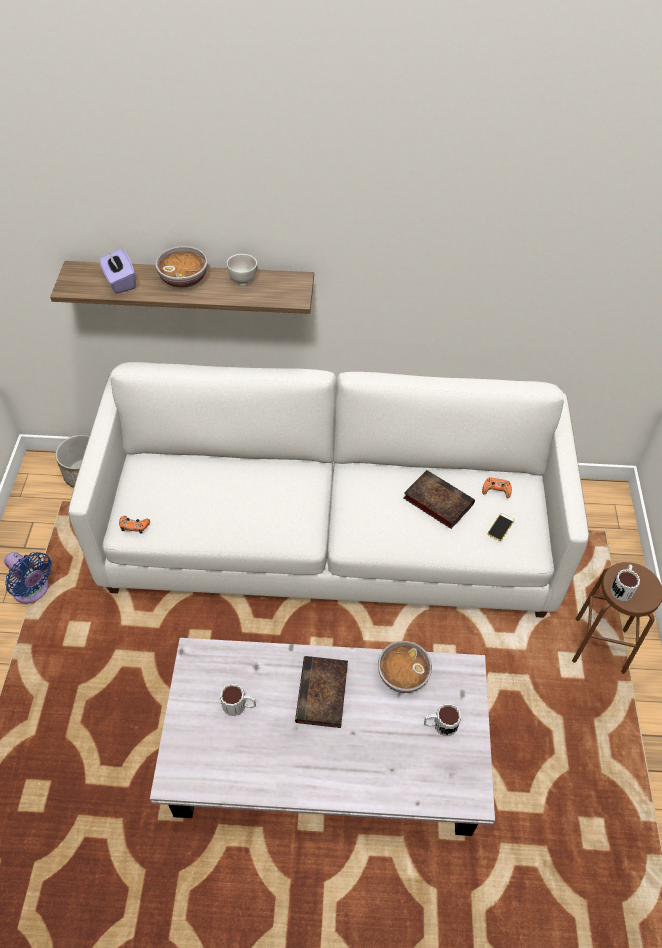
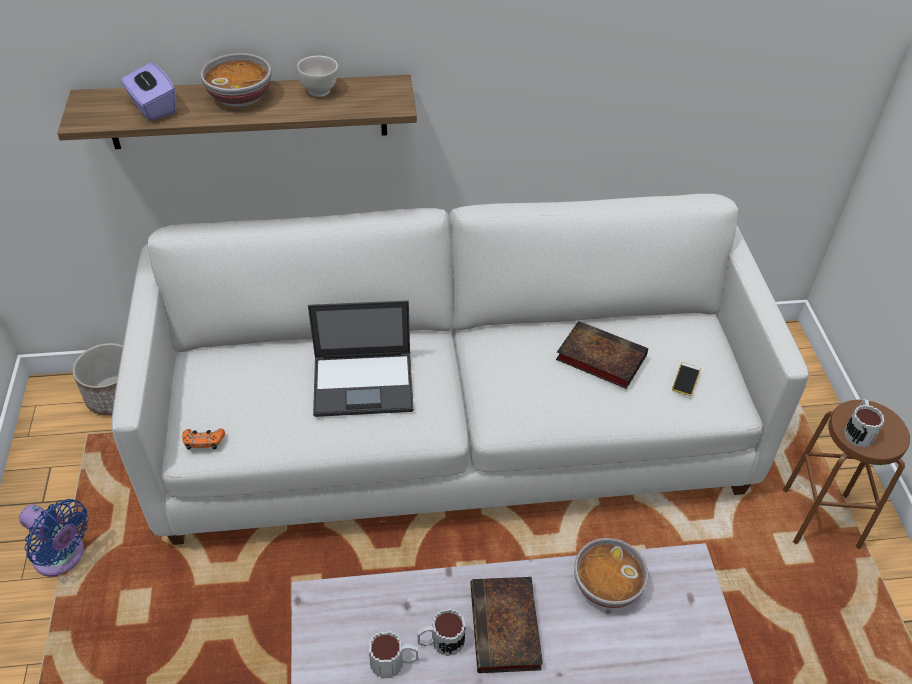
camera: 10 degrees left, 5 degrees down
(256, 498) = (364, 383): none -> laptop
(440, 725) = (672, 644): mug -> mug (440, 642)
(496, 490) = (668, 336): orange game controller -> none

